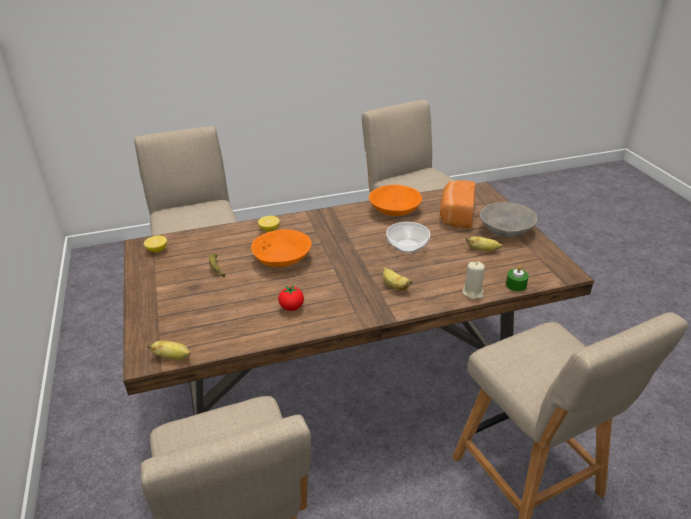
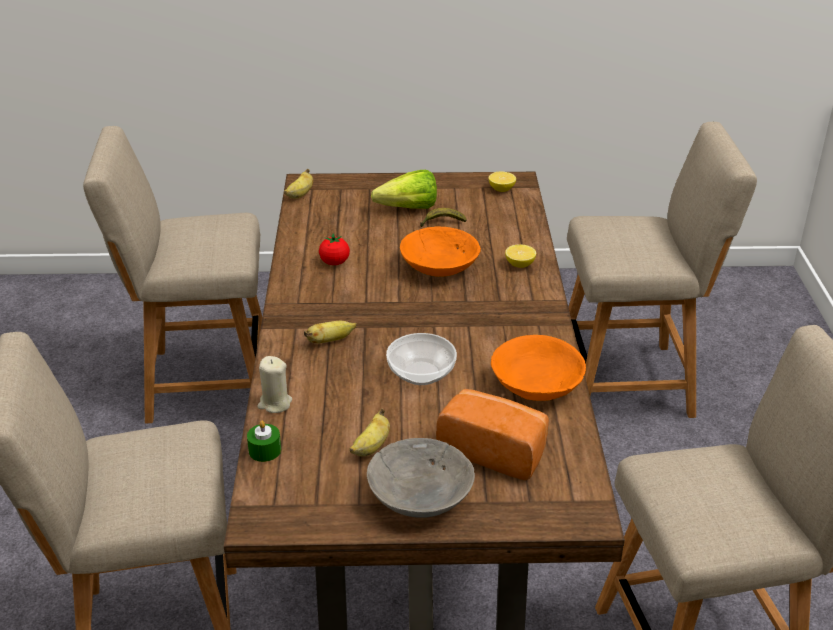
camera: 105 degrees right, 0 degrees up
(195, 291) = (403, 209): none -> lettuce

